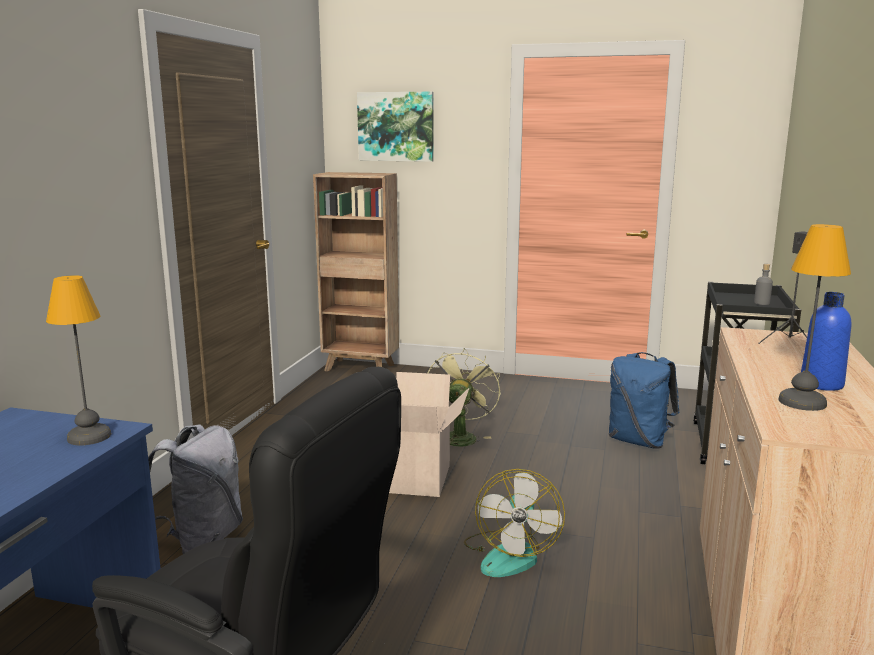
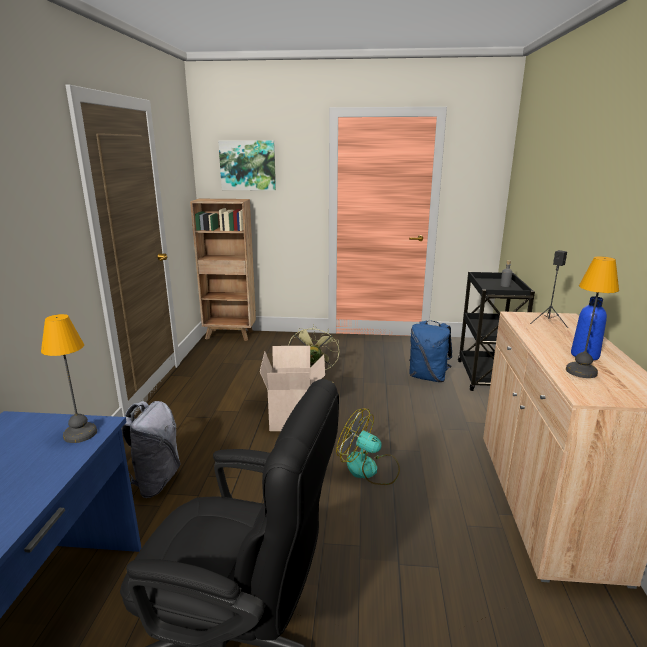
camera: 10 degrees left, 5 degrees up
(510, 554) = (369, 469): fan -> fan turned 120 degrees clockwise

